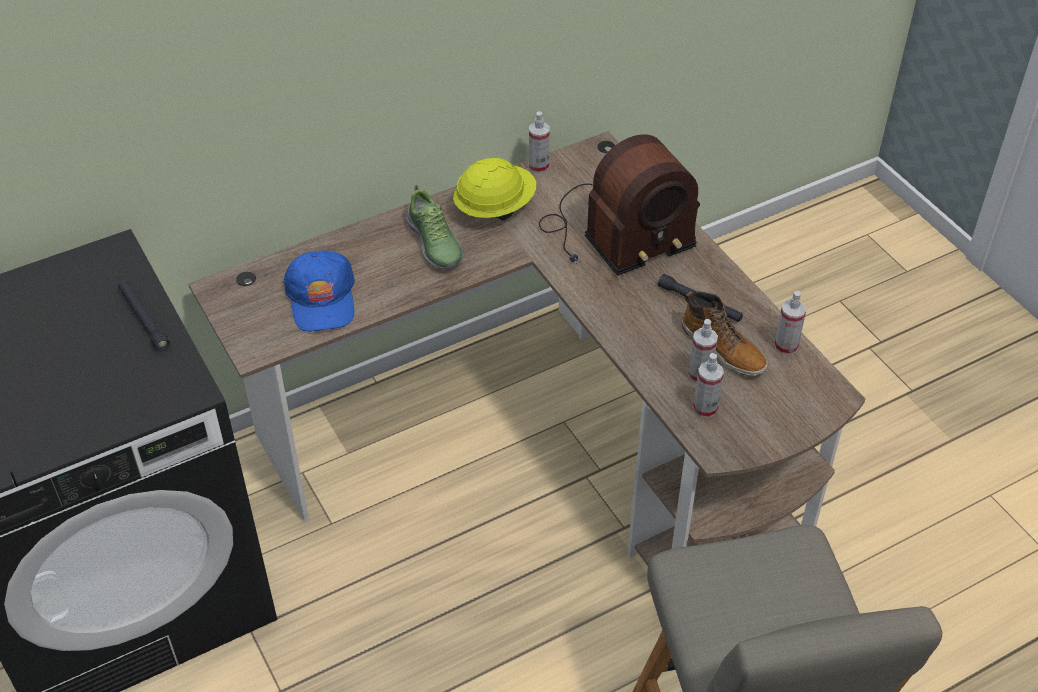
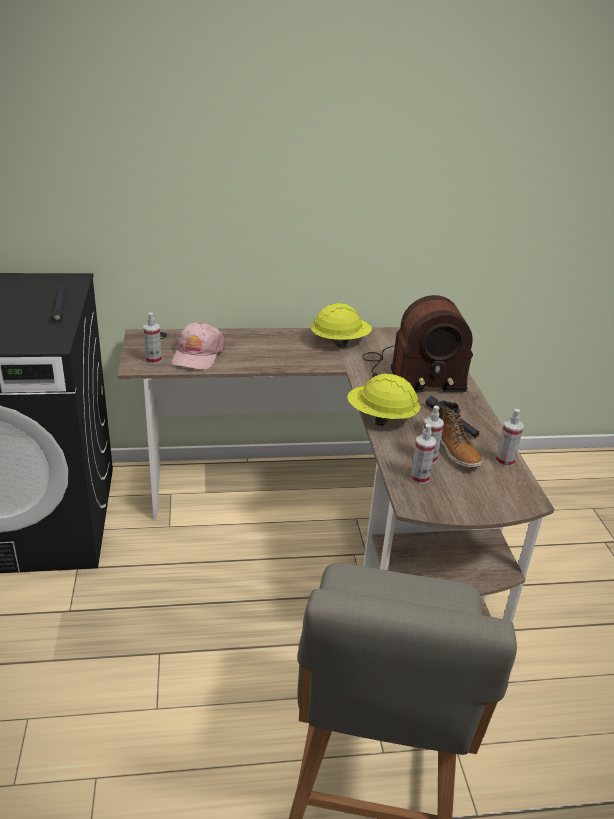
camera: 20 degrees right, 15 degrees down
(322, 298) = (197, 355): blue cap -> pink cap
(434, 244) = (288, 348): shoe -> none
(538, 166) = (382, 331): spray bottle -> spray bottle (153, 360)
(616, 328) = (381, 418): none -> yellow hard hat

